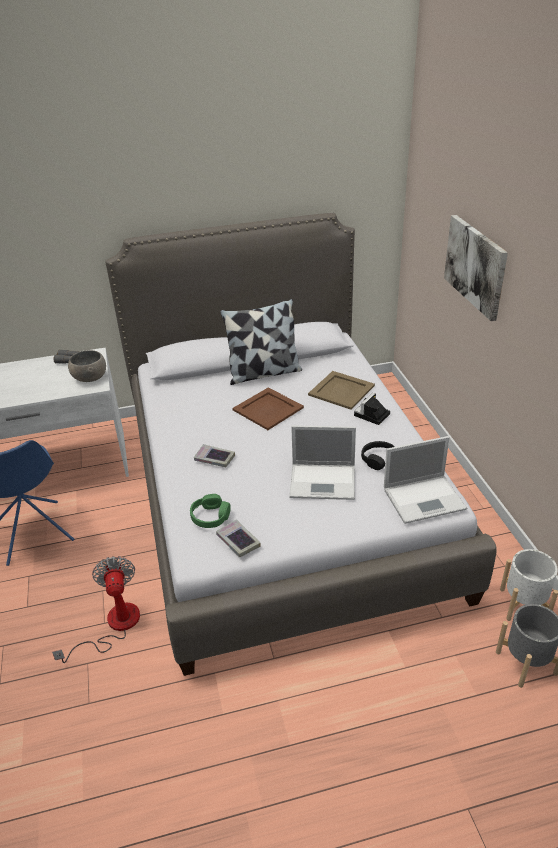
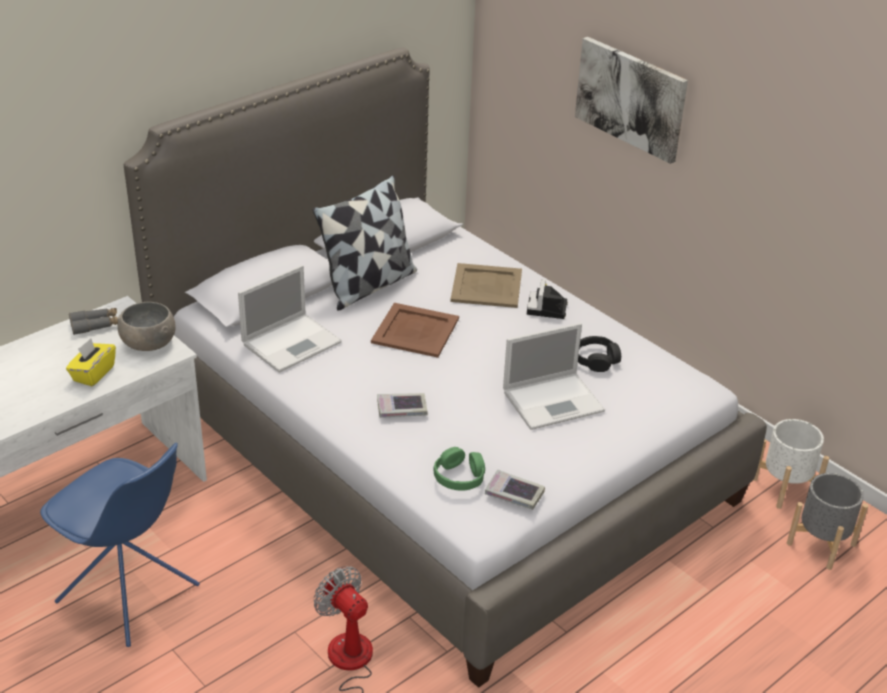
camera: 30 degrees left, 0 degrees up
(44, 388) = (93, 374): none -> yellow tissue box
(425, 498) = (677, 389): laptop -> laptop (293, 342)

